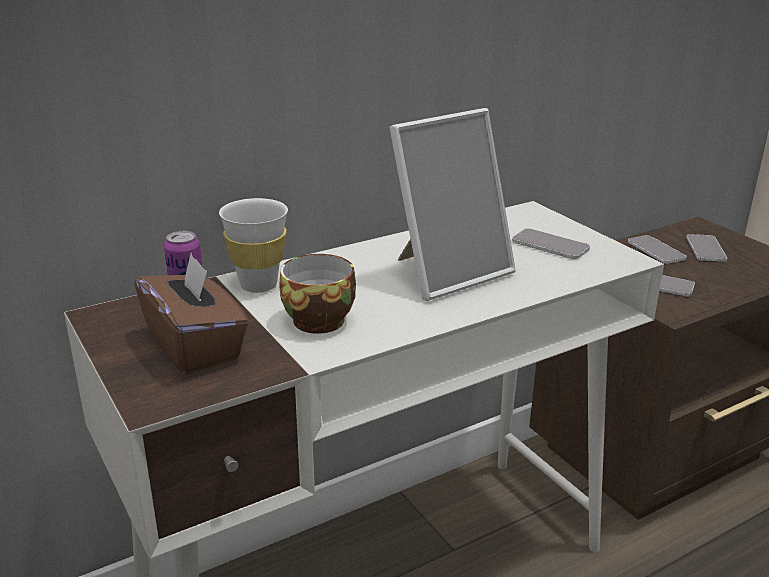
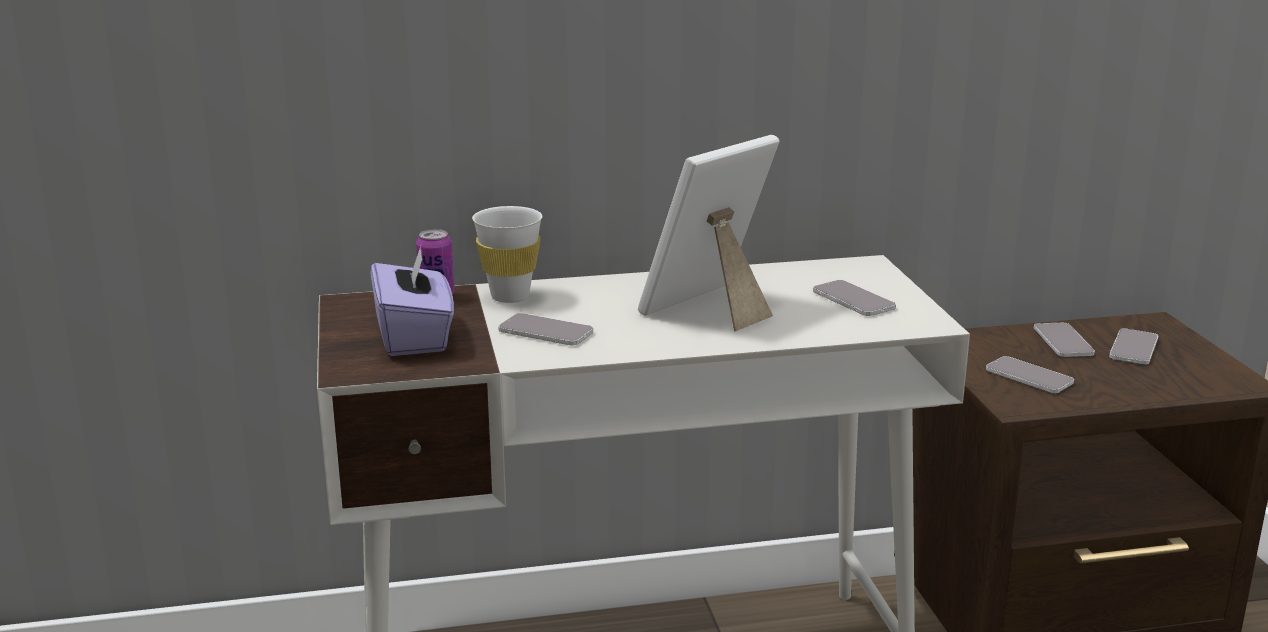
camera: 20 degrees right, 5 degrees down
(195, 346) = (414, 337): brown tissue box -> purple tissue box
(319, 318) = (545, 331): cup -> phone
(447, 272) = (711, 310): picture frame -> picture frame turned 150 degrees clockwise

